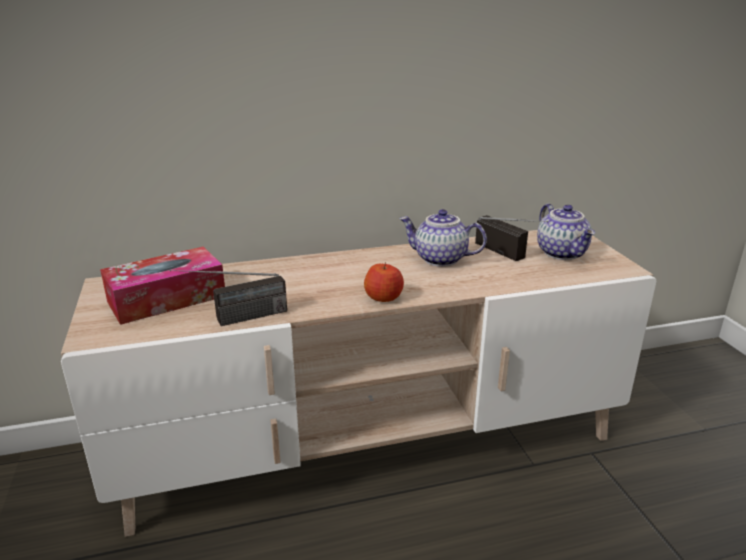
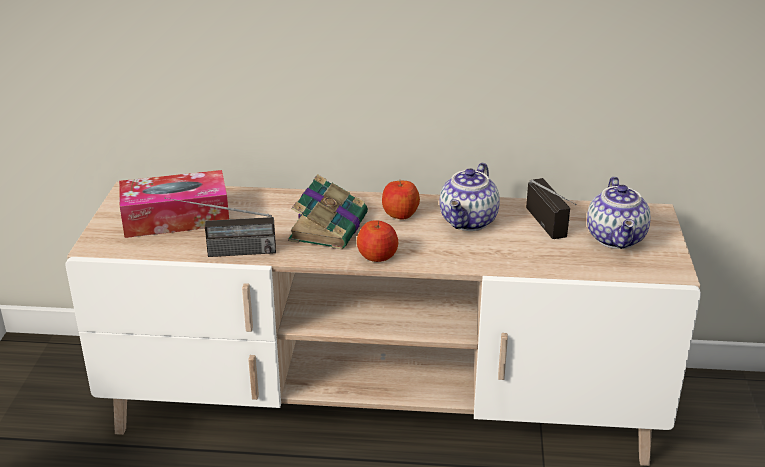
camera: 20 degrees right, 5 degrees up
(322, 282) = (329, 226): none -> book
(377, 263) = (400, 214): none -> apple
(439, 259) = (469, 222): teapot -> teapot turned 105 degrees counterclockwise

